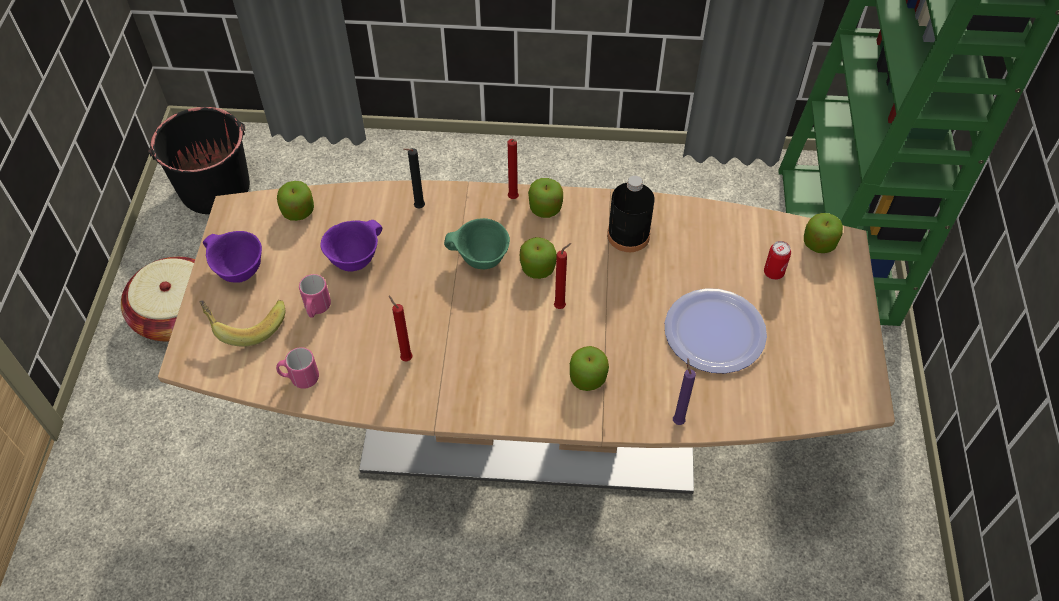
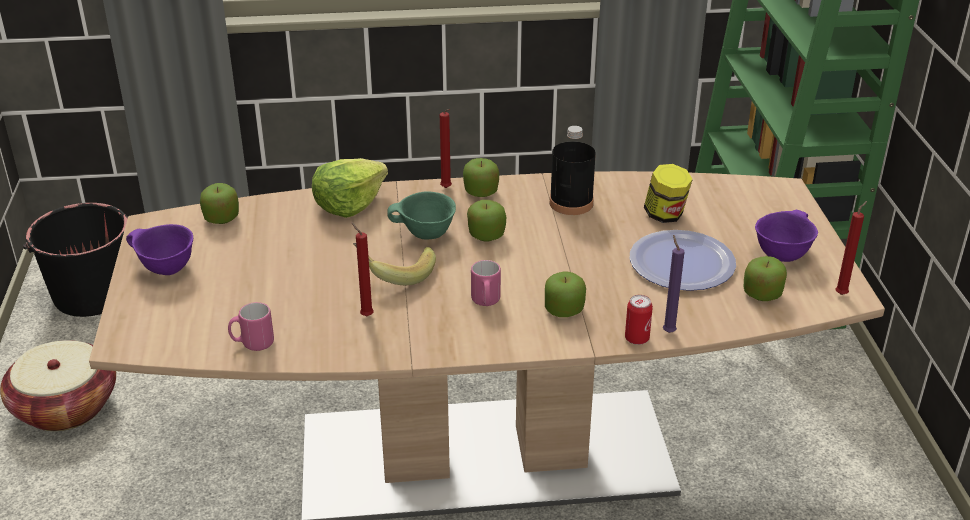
camera: 10 degrees left, 20 degrees down
(246, 324) = (182, 308): banana -> banana (395, 273)
(316, 309) = (258, 288): pink mug -> pink mug (486, 302)
(354, 259) = (290, 247): purple bowl -> purple bowl (781, 254)
(418, 208) = (349, 204): black candle -> lettuce
(561, 306) = (519, 260): red candle -> red candle (842, 293)
(715, 265) = (665, 215): none -> jar
(773, 272) = (724, 215): can -> can (636, 339)
(819, 243) = (760, 191): apple -> apple (762, 294)

